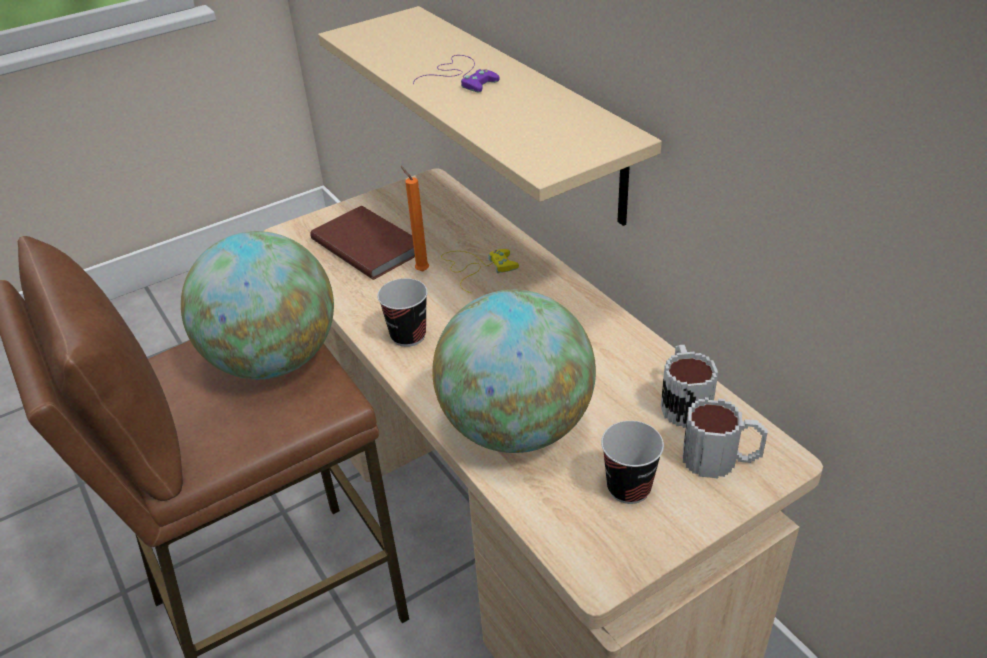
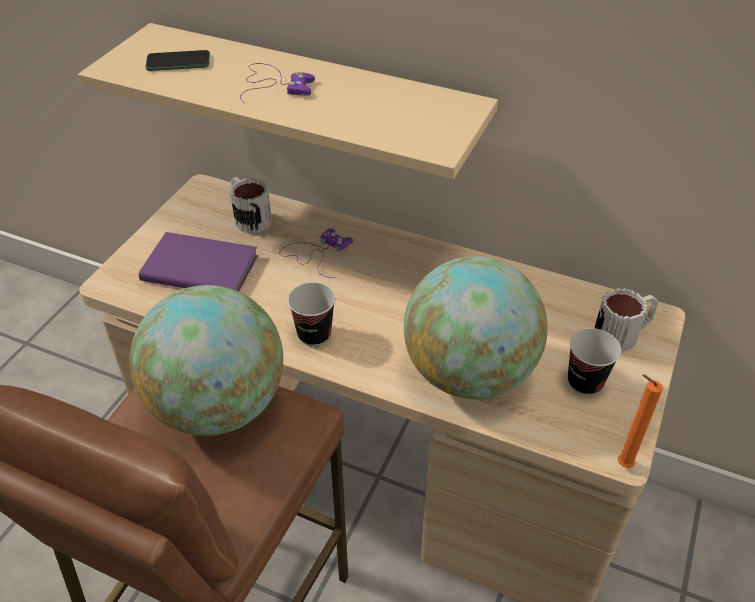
camera: 35 degrees left, 5 degrees up
(368, 244) = (200, 266): brown book -> purple book
(403, 41) = (178, 62): none -> phone
(421, 270) = (270, 273): orange candle -> orange candle (621, 464)
(476, 267) = (316, 253): yellow game controller -> purple game controller
(683, 401) = (563, 302): mug -> mug (249, 217)

